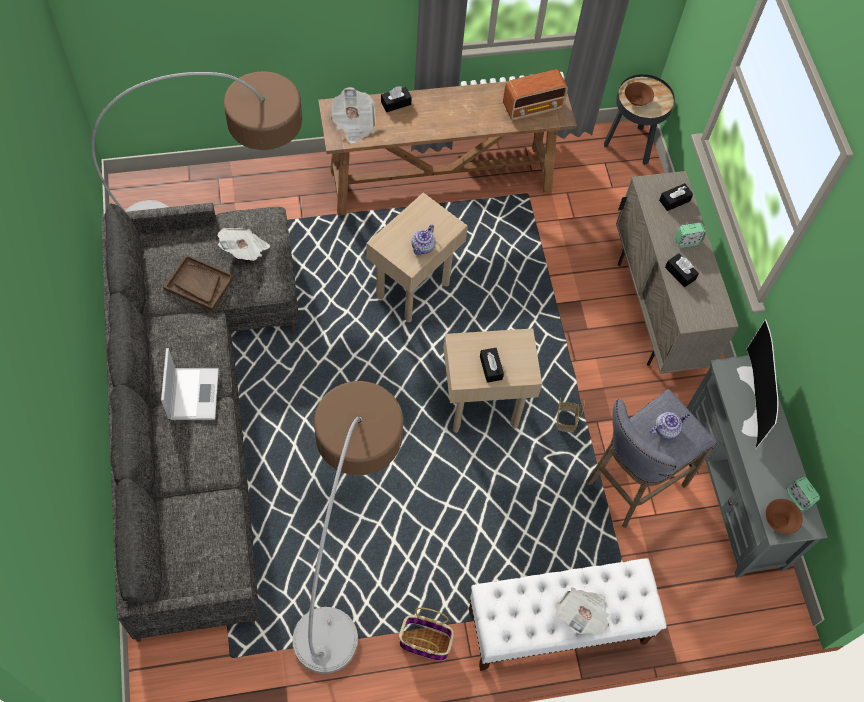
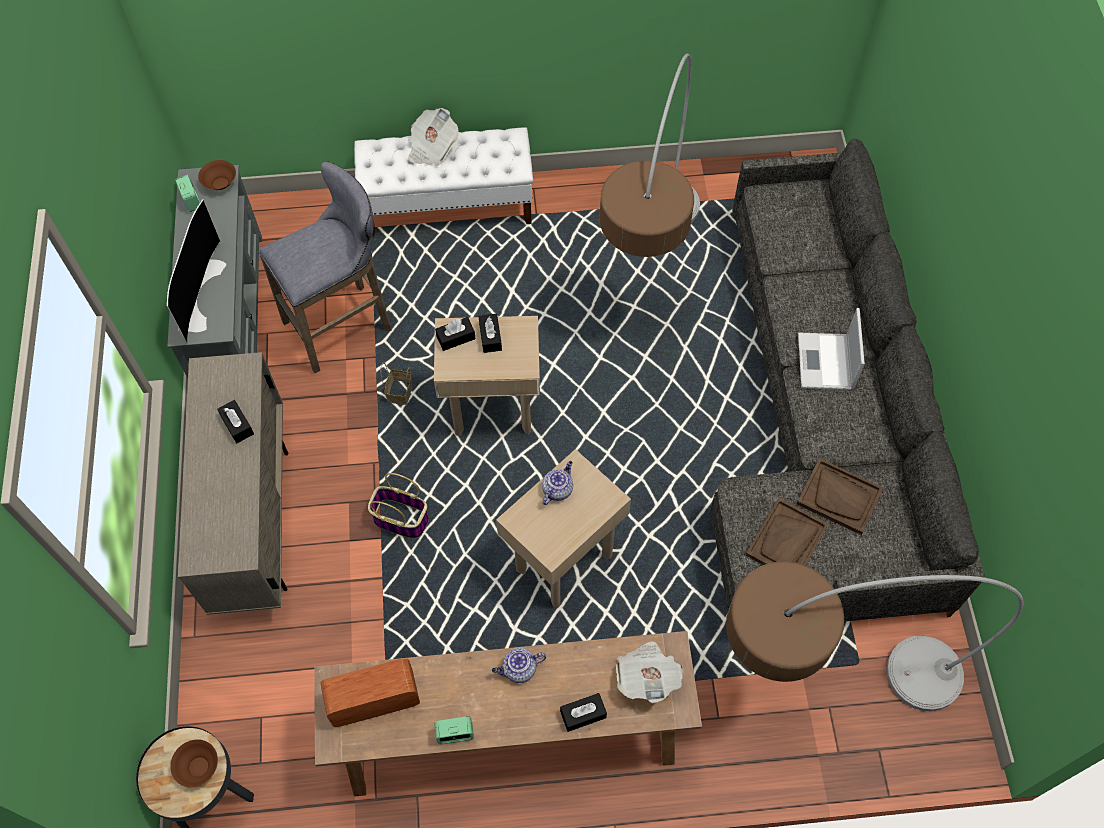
camera: 170 degrees left, 0 degrees up
(245, 251) = (786, 541): newspaper -> brown tray
(426, 642) = (574, 200): basket -> basket (400, 519)
(666, 429) = (311, 251): teapot -> teapot (519, 670)
(674, 200) = (210, 528): black tissue box -> black tissue box (456, 338)
(687, 241) = (213, 468): alarm clock -> alarm clock (455, 734)

